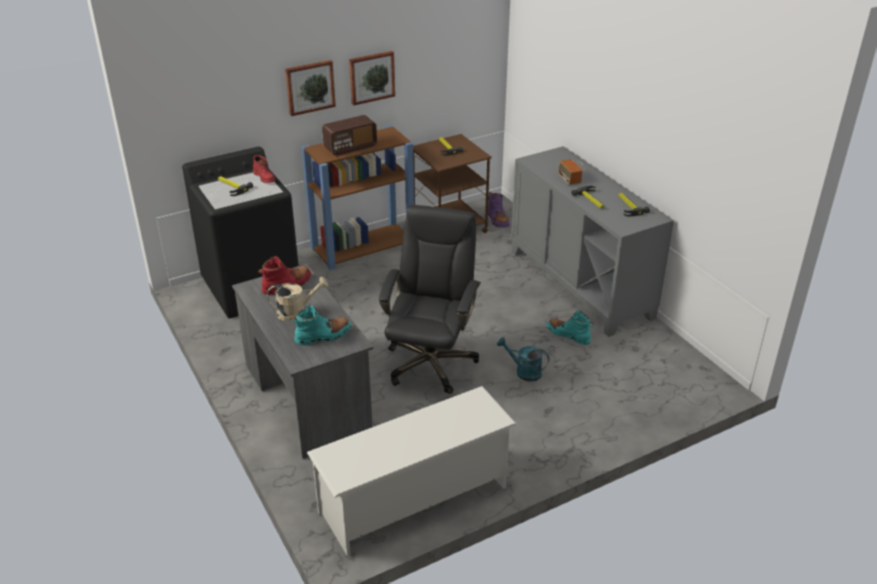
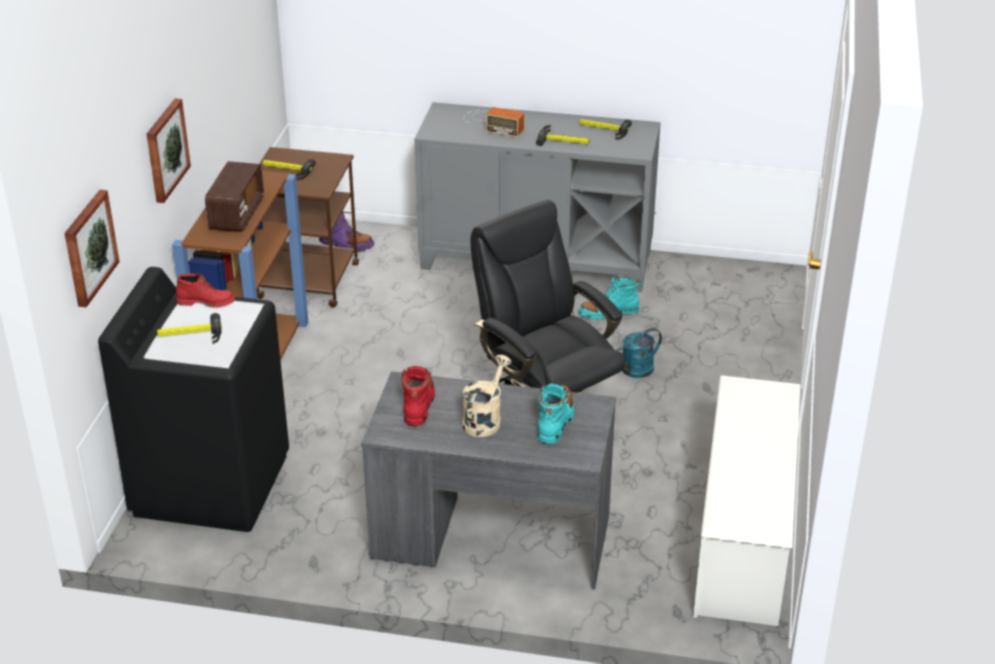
camera: 50 degrees left, 0 degrees up
(371, 77) = (203, 106): picture -> picture (89, 247)

